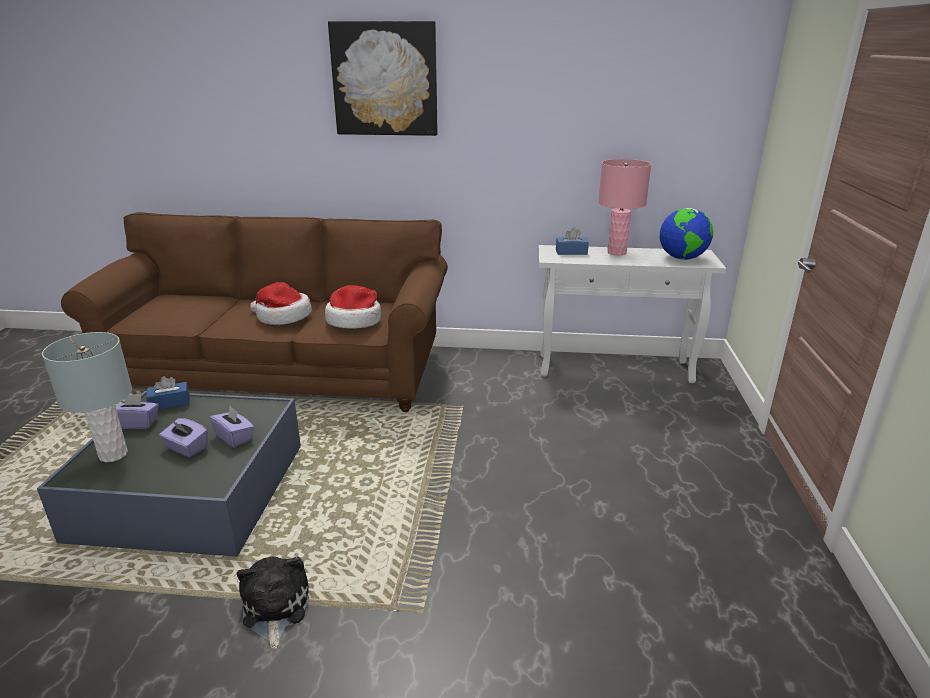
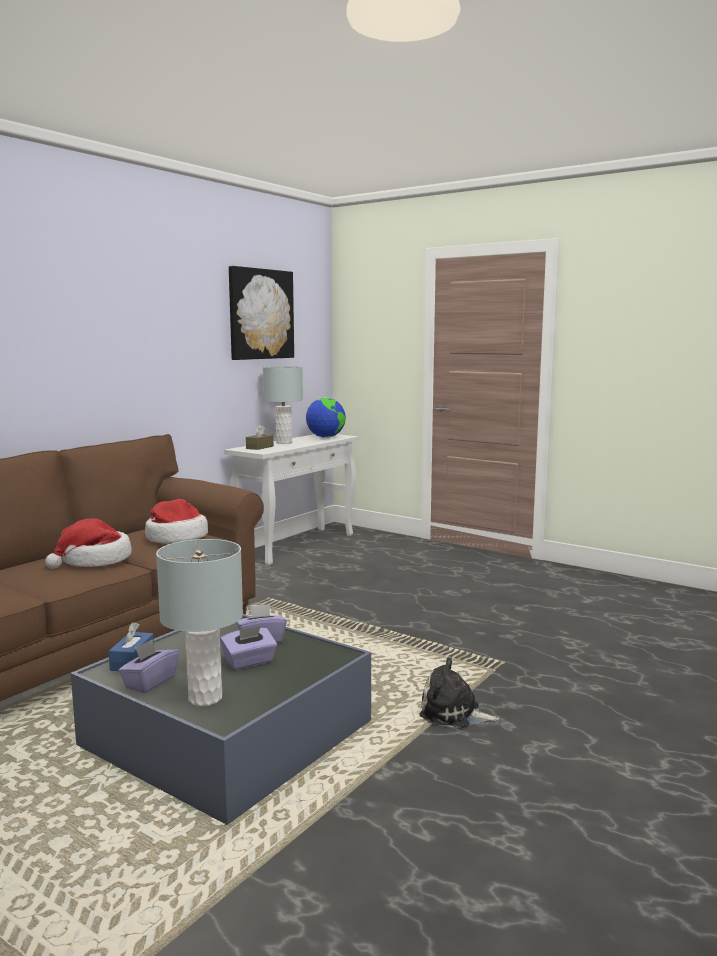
camera: 60 degrees left, 15 degrees down
(385, 79) = (87, 297): picture -> picture (260, 314)
(571, 252) = (260, 447): blue tissue box -> brown tissue box
(617, 252) = (284, 442): pink table lamp -> grey table lamp

